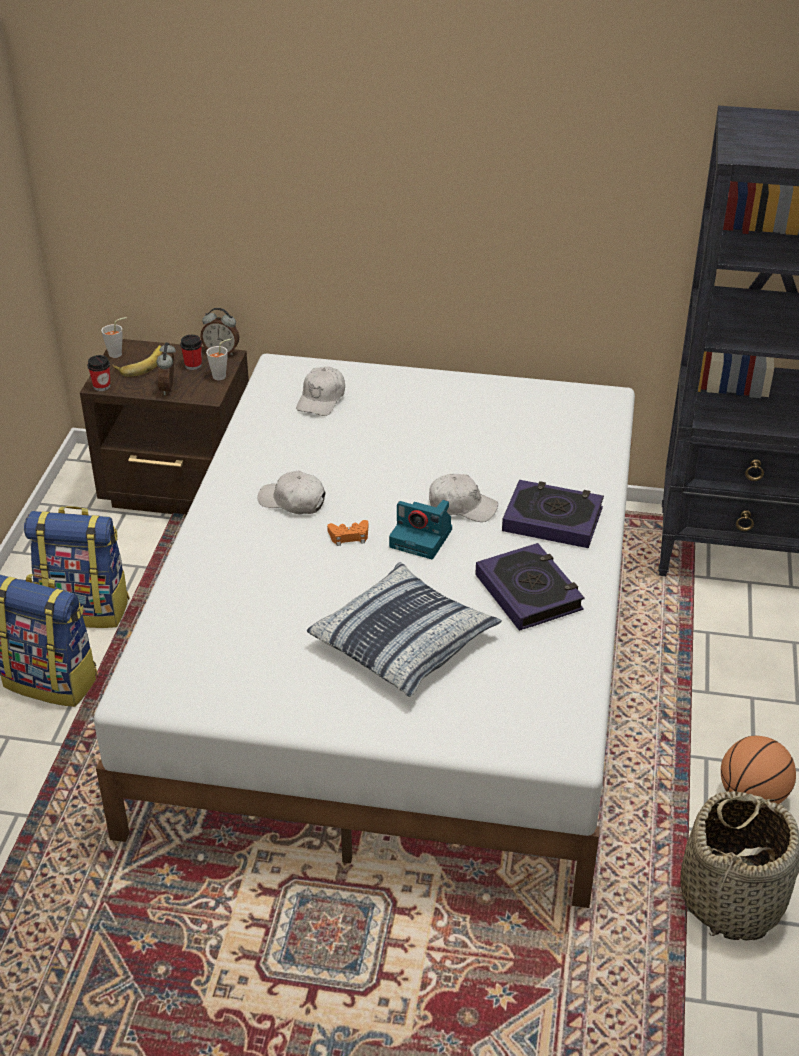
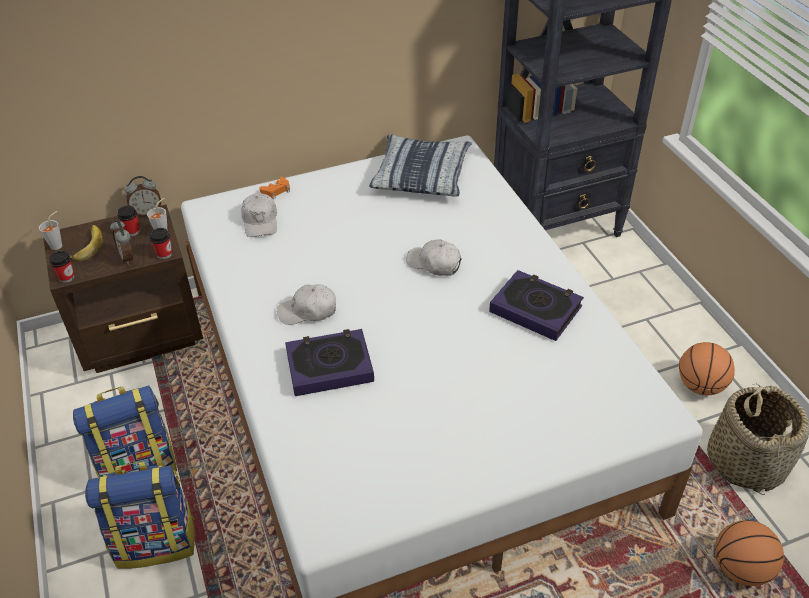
camera: 30 degrees left, 5 degrees up
(205, 397) = (164, 254): none -> cup
(349, 536) = (374, 321): orange game controller -> orange game controller (276, 191)
(404, 641) = (486, 386): pillow -> pillow (421, 175)
(422, 538) = (428, 300): camera -> none
(462, 506) = (434, 263): white cap -> white cap turned 135 degrees counterclockwise
(552, 519) = (503, 248): book -> book (329, 366)
(618, 996) = (740, 569): none -> basketball

